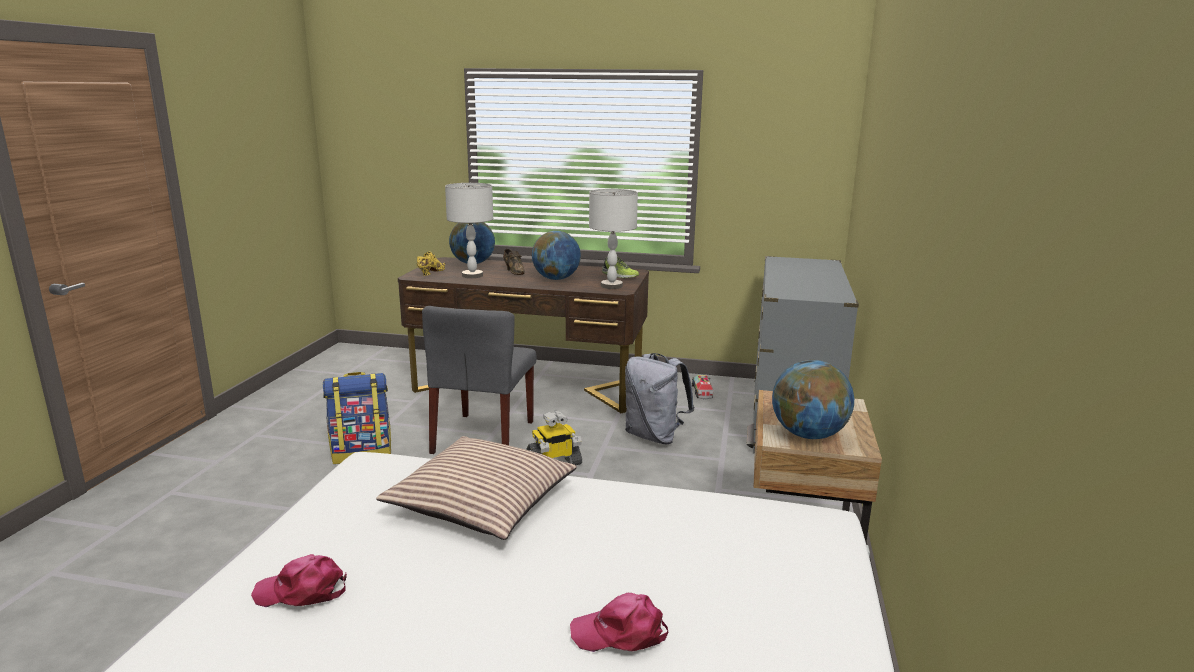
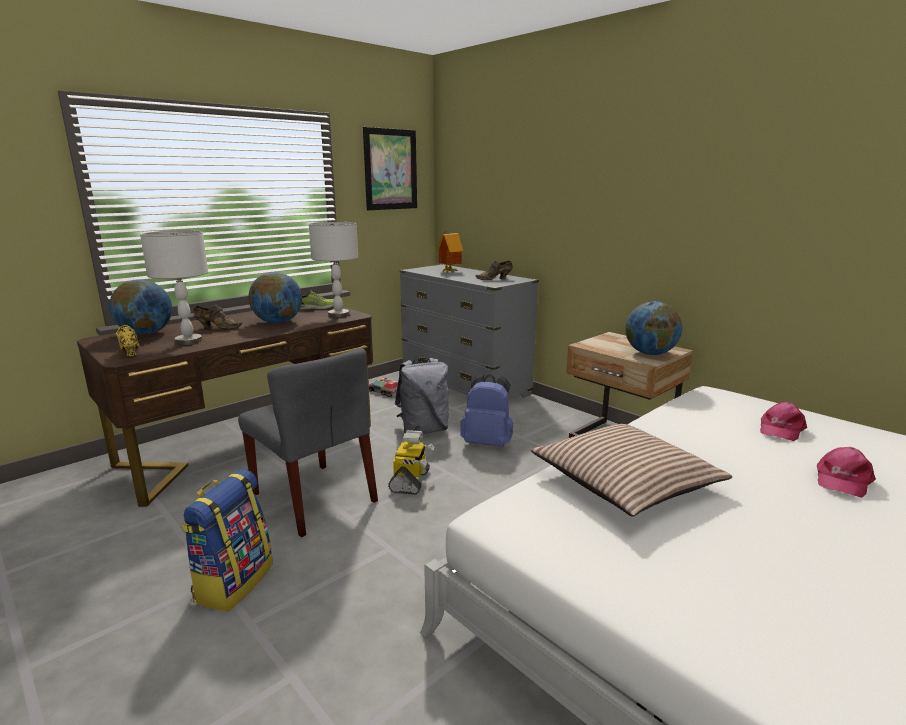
camera: 55 degrees left, 0 degrees up
(302, 591) = (754, 610): pink cap -> pink cap (780, 429)
(677, 475) = (488, 442): none -> blue backpack
(783, 133) = (390, 169): none -> picture
(803, 269) = (449, 271): none -> toy house
(810, 290) = (495, 279): none -> brown shoe

